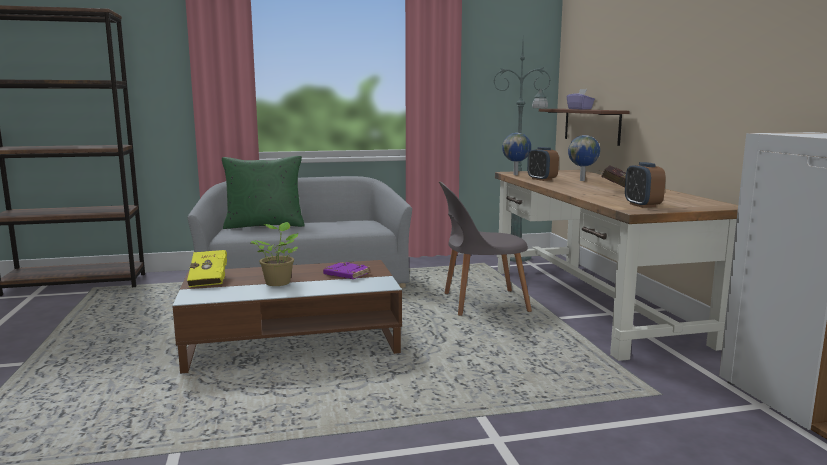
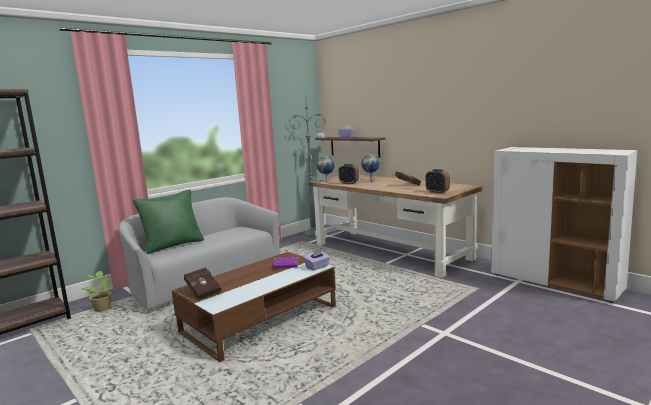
camera: 30 degrees left, 0 degrees up
(210, 280) = (203, 291): yellow book -> red book
(278, 282) = (253, 281): potted plant -> potted plant (102, 308)
(378, 285) = (317, 267): none -> purple tissue box
(481, 302) = (335, 265): grey chair -> none

